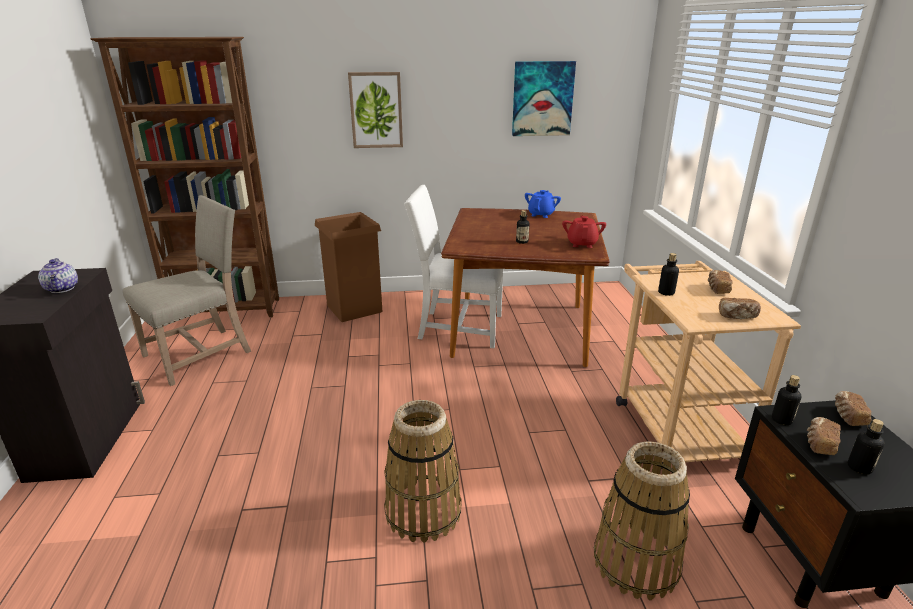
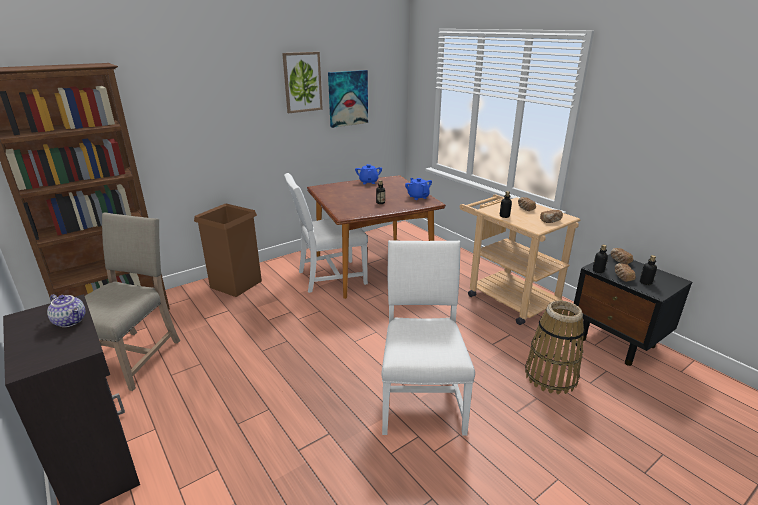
camera: 30 degrees left, 0 degrees up
(376, 110) = (230, 118): picture -> picture (302, 82)
(423, 512) = (421, 398): basket -> white chair
(582, 244) = (418, 197): red teapot -> blue teapot

